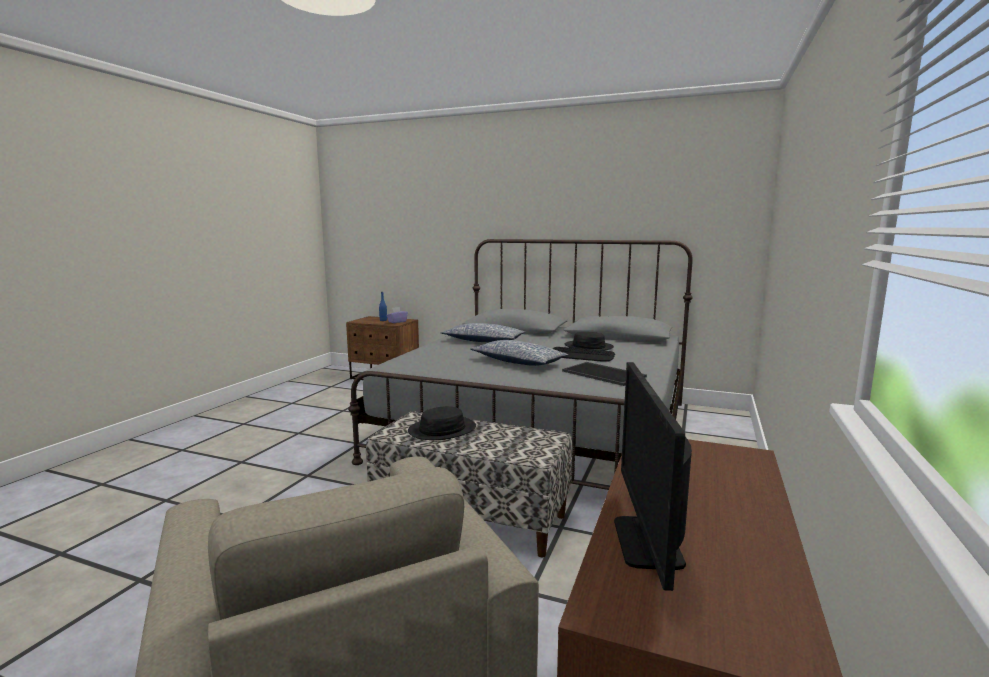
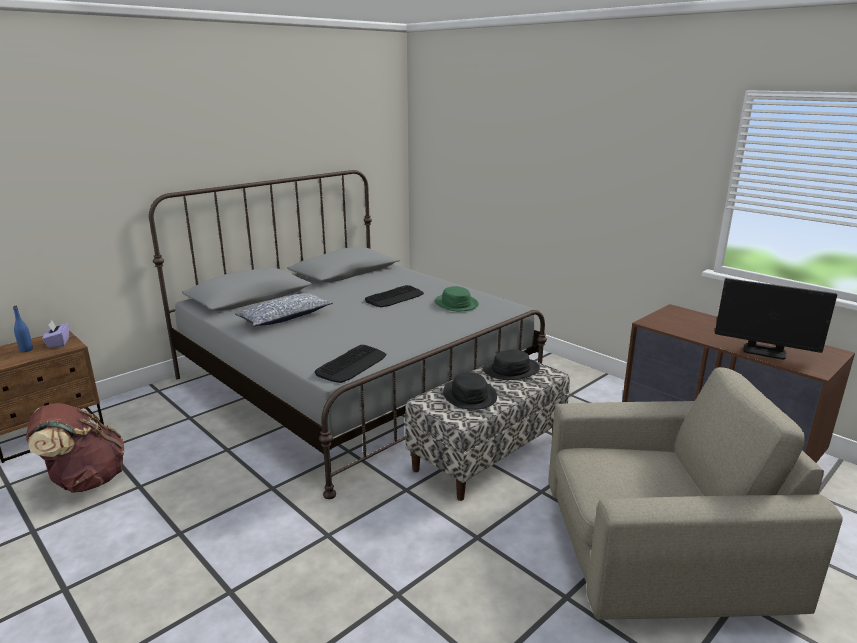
camera: 65 degrees left, 10 degrees up
(342, 398) = (85, 481): none -> brown backpack
(413, 367) = (352, 364): none -> keyboard
(518, 362) = (387, 321): pillow -> none
(588, 347) = (369, 288): black hat -> black hat (511, 370)
(605, 374) = (456, 303): tray -> green hat

